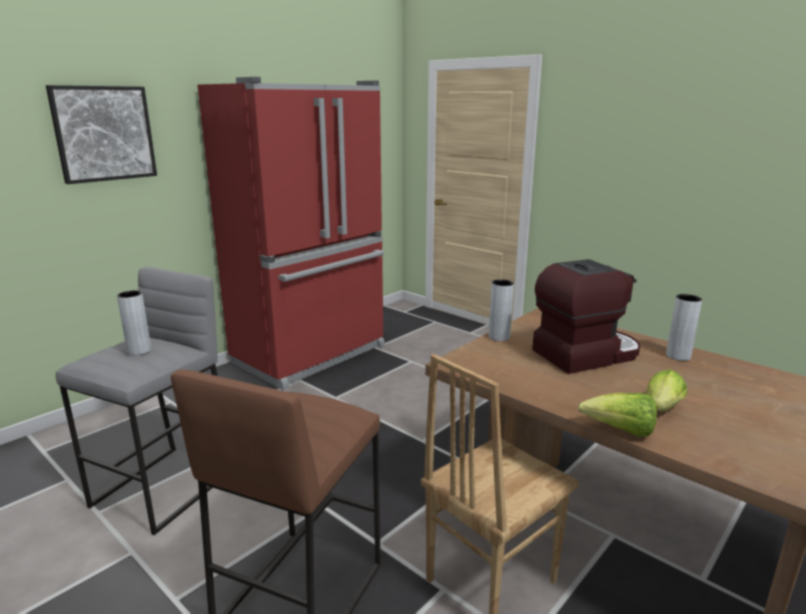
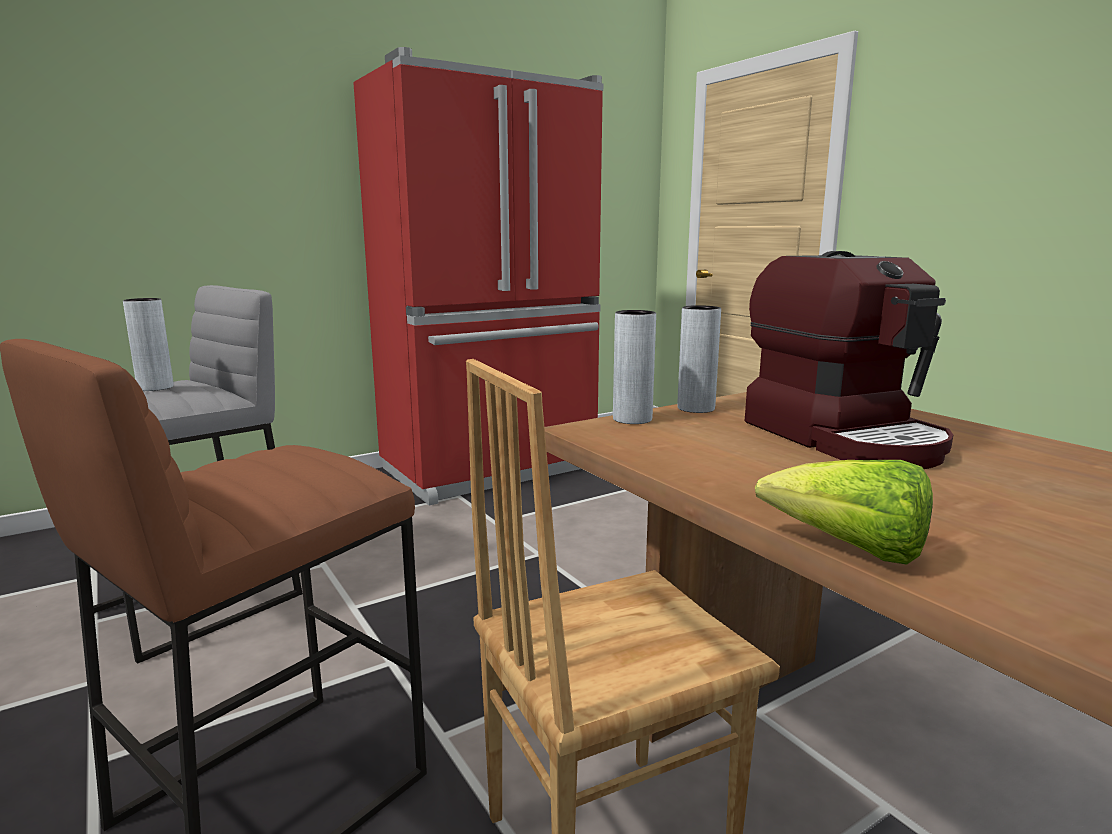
camera: 15 degrees right, 5 degrees down
(104, 133) = (221, 135): picture -> none
(585, 354) = (844, 437): coffee machine -> coffee machine turned 75 degrees clockwise
(661, 410) = (968, 526): lettuce -> none
(678, 356) = (1045, 454): grey vase -> grey vase (632, 419)

